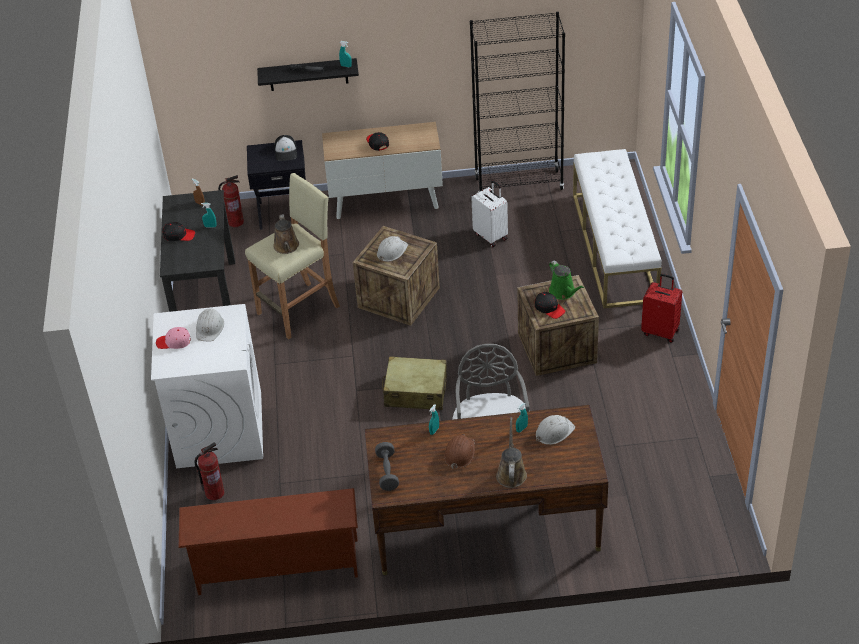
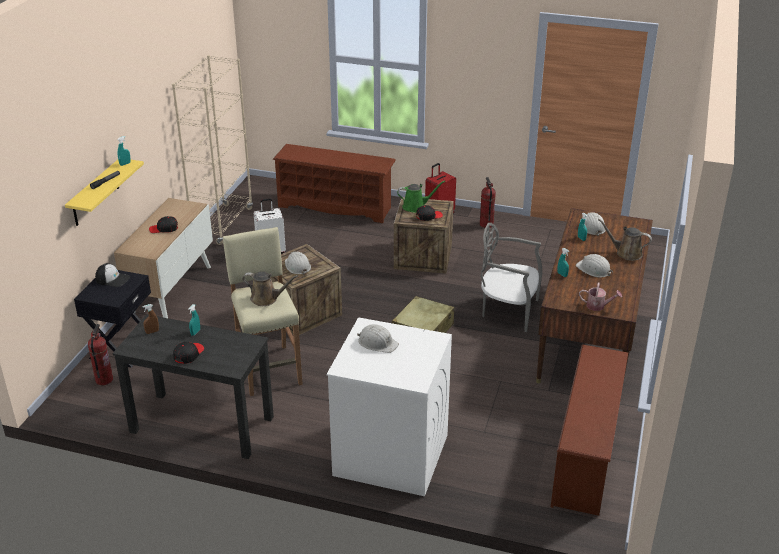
camera: 70 degrees left, 10 degrees down
(174, 342) = (381, 368): pink cap -> none
(215, 493) = (473, 476): fire extinguisher -> fire extinguisher (486, 224)
(308, 74) = (95, 193): black shelf -> yellow shelf
(387, 472) = (598, 306): grey dumbbell -> watering can
(459, 453) = (593, 269): brown hard hat -> white hard hat
(519, 184) = (223, 224): black bookcase -> beige bookcase
(614, 247) = (336, 207): white bench -> brown shoe rack

